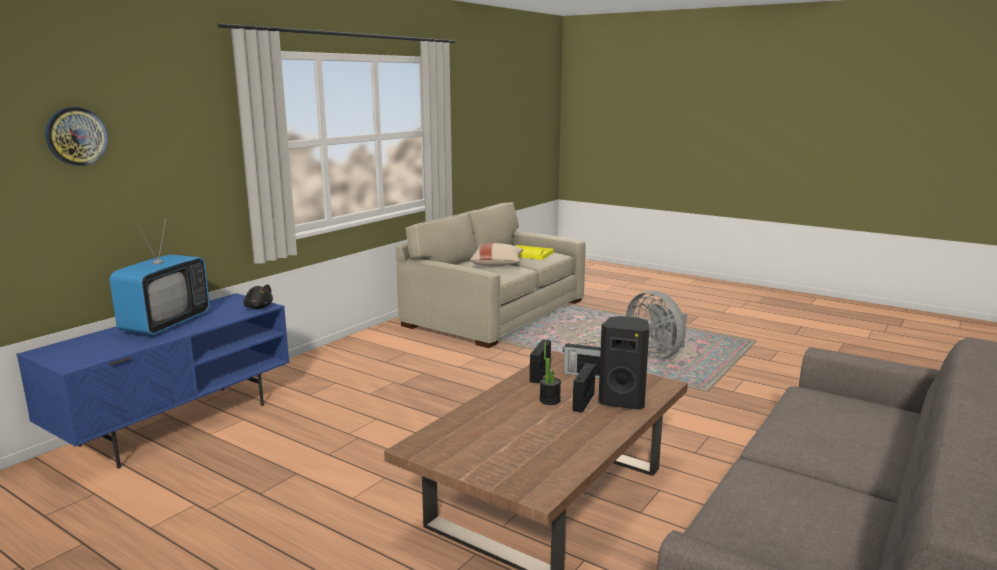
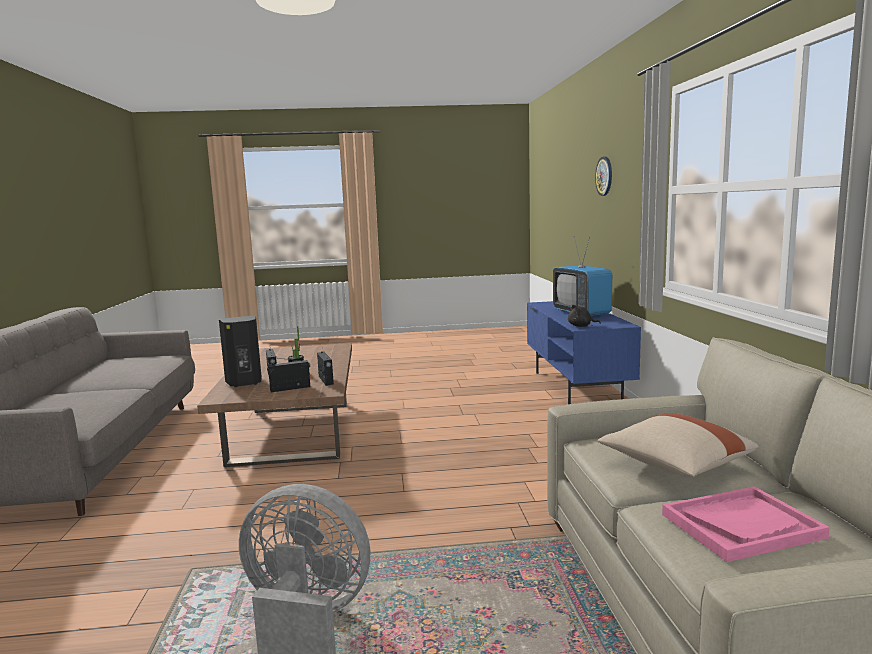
camera: 140 degrees right, 5 degrees down
(528, 254) = (741, 526): yellow tray -> pink tray

